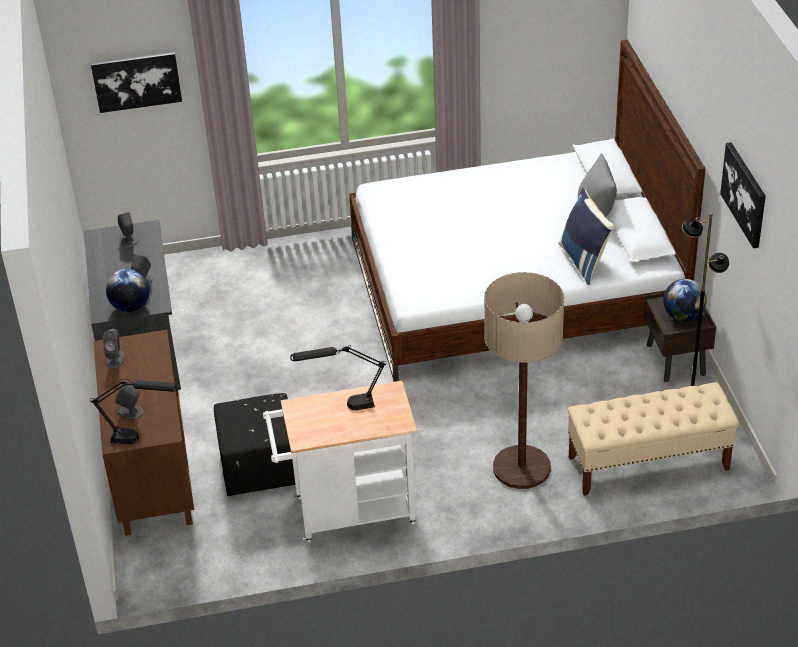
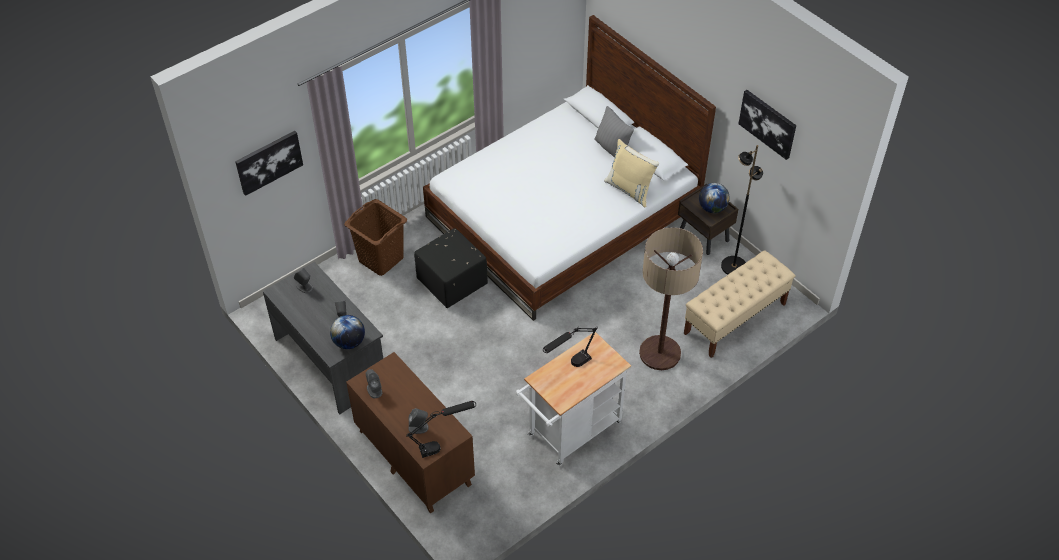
camera: 30 degrees left, 10 degrees up
(261, 468) = (488, 423): black ottoman -> black ottoman (453, 283)
(271, 264) = (381, 259): none -> brown laundry basket
(584, 261) = (630, 189): blue pillow -> beige pillow

